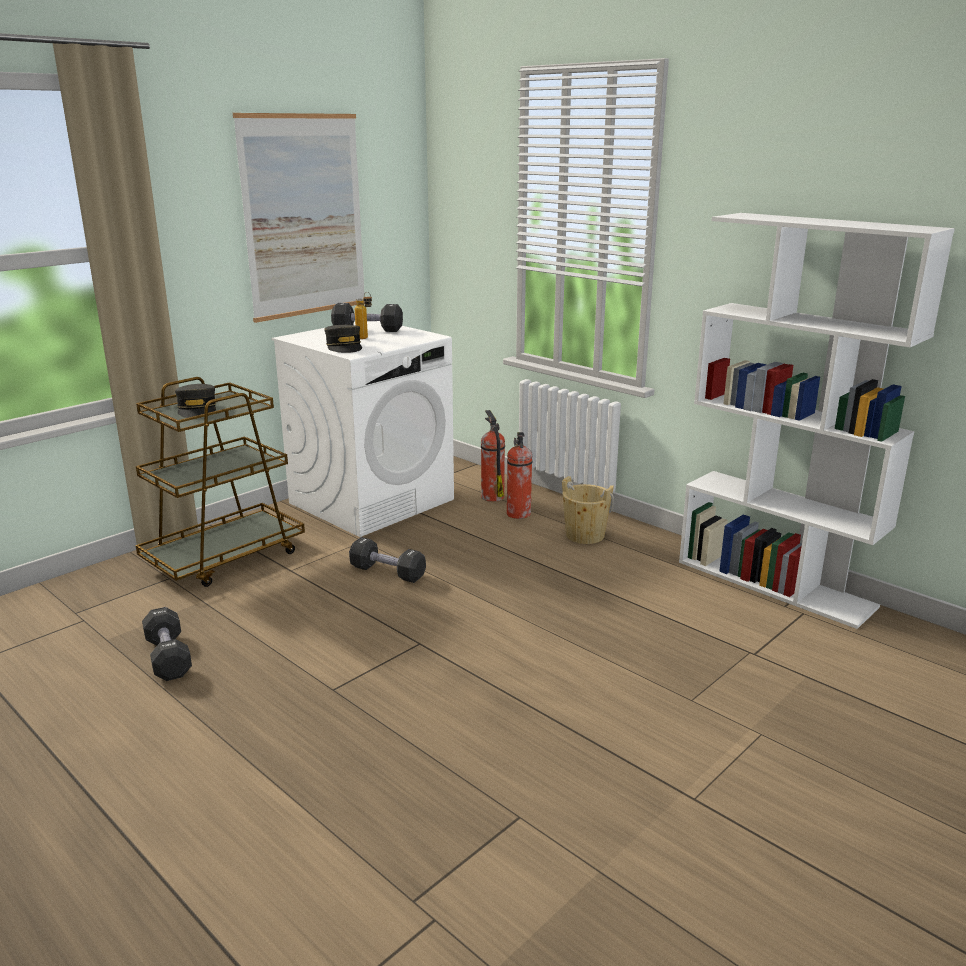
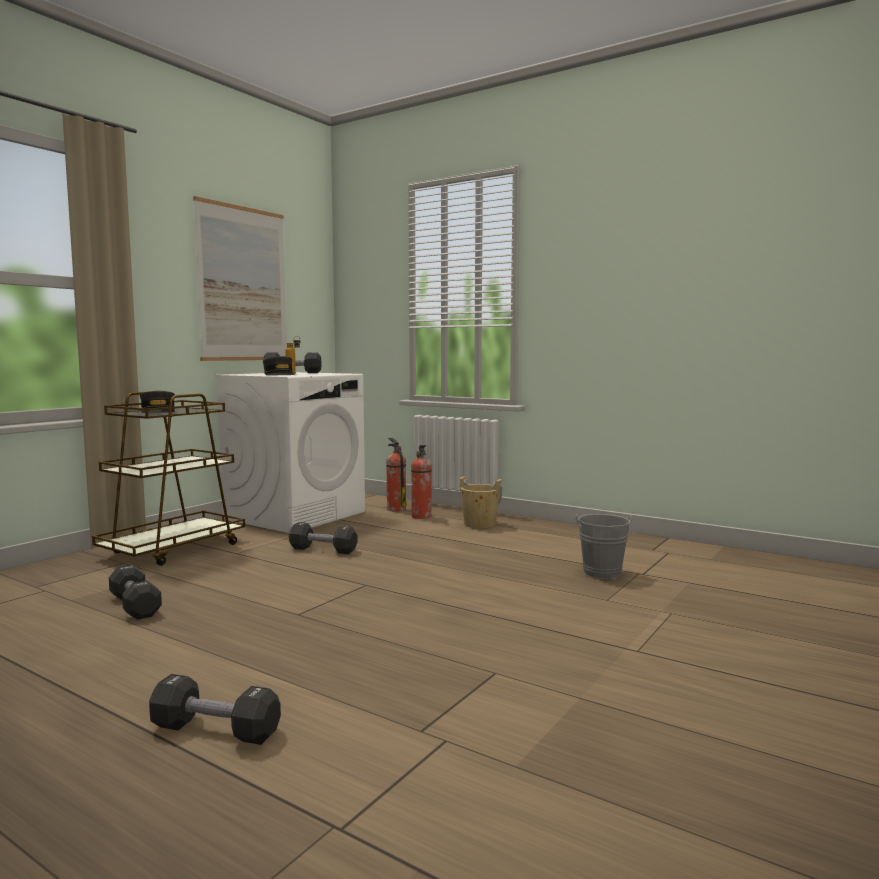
camera: 10 degrees left, 15 degrees down
(211, 871) = (215, 730): none -> black dumbbell
(704, 644) = (601, 571): none -> grey bucket
(775, 584) = (639, 540): white bookcase -> none

